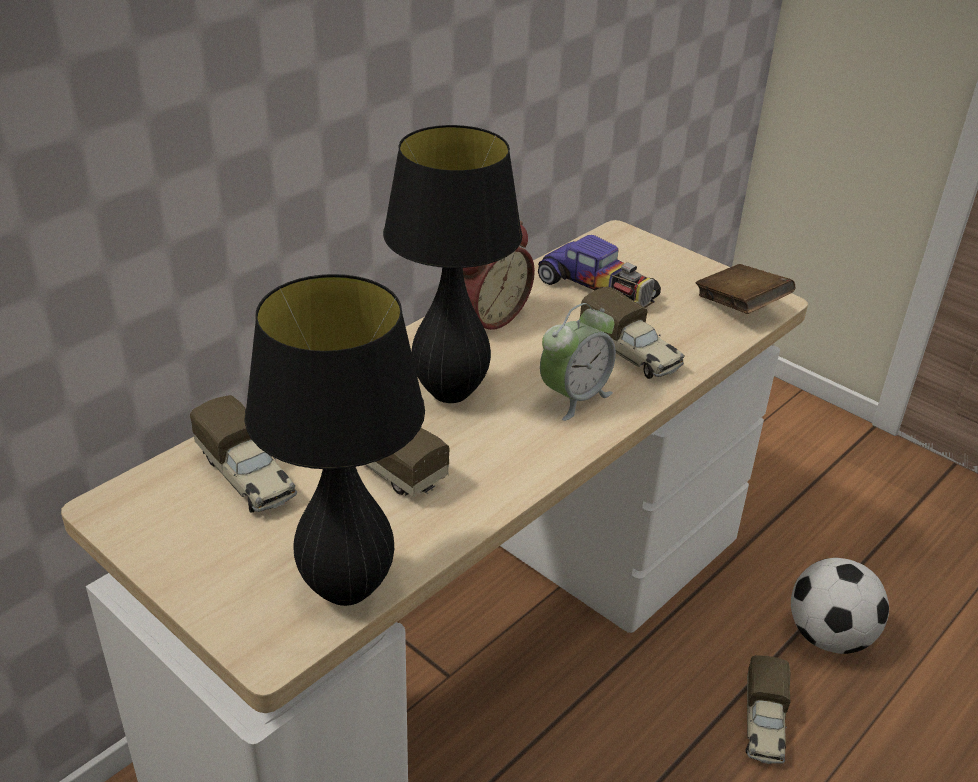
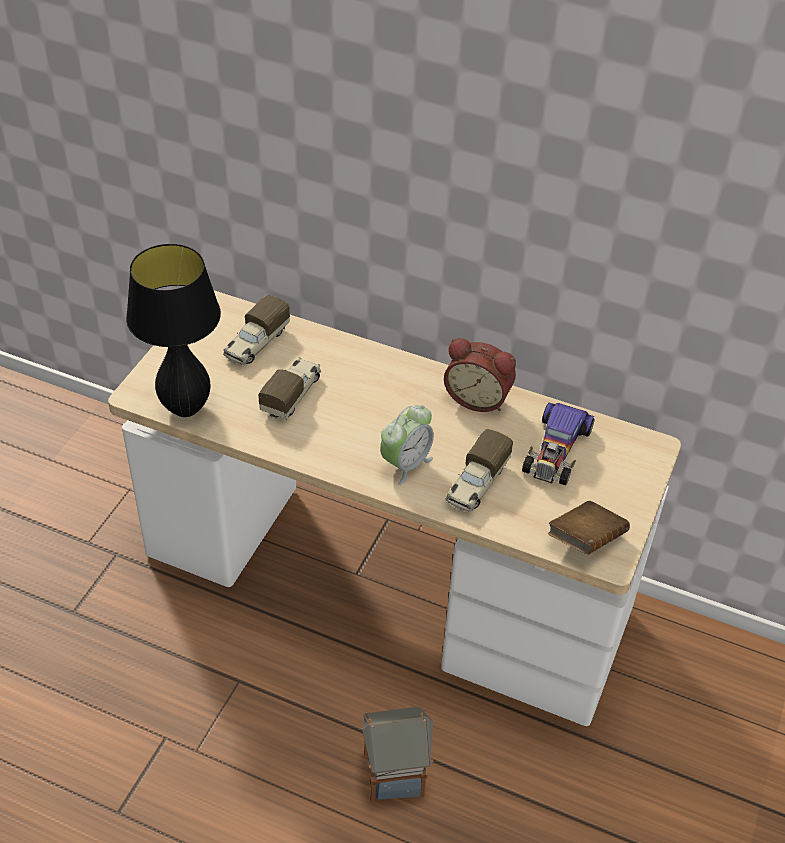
camera: 70 degrees right, 10 degrees up
(450, 393) = (377, 403): black table lamp -> none
(574, 397) = (405, 464): alarm clock -> alarm clock turned 75 degrees counterclockwise
(763, 725) = (395, 773): toy truck -> toy house
(829, 636) = (508, 813): football -> none

